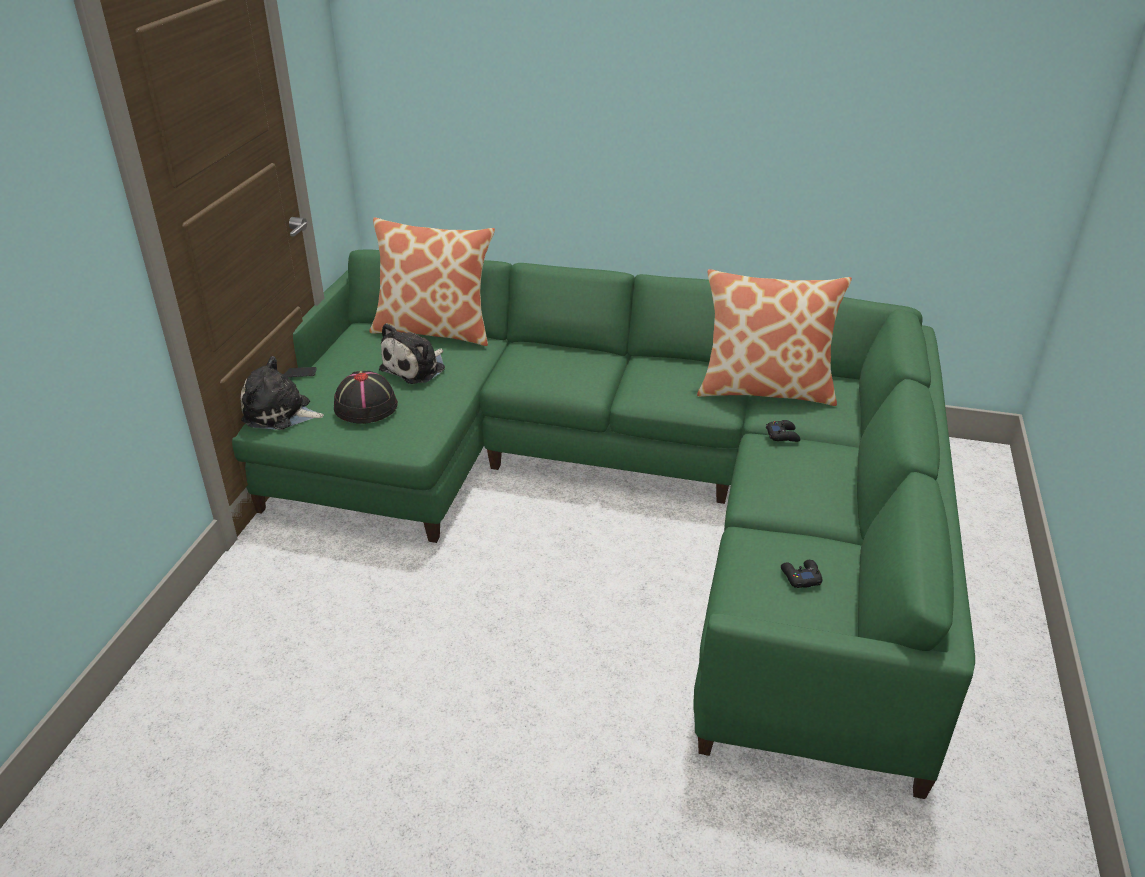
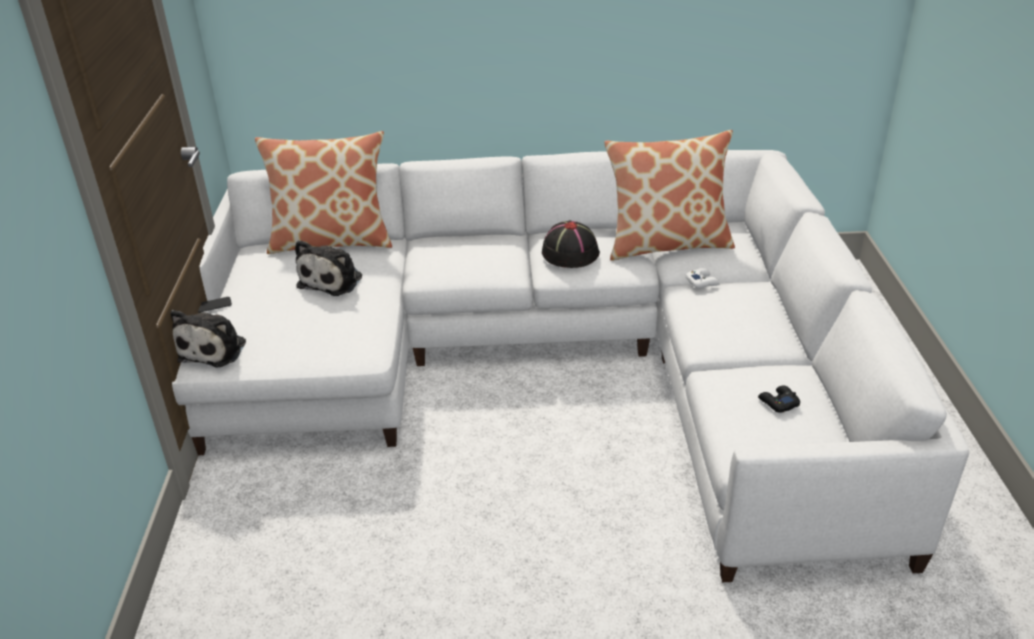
camera: 15 degrees left, 0 degrees up
(280, 413) = (213, 349): plush toy -> plush toy turned 75 degrees counterclockwise
(366, 406) = (301, 325): black hat -> black hat (569, 253)
(622, 494) = (551, 365): green sofa -> white sofa
(783, 435) = (702, 282): black game controller -> white game controller

